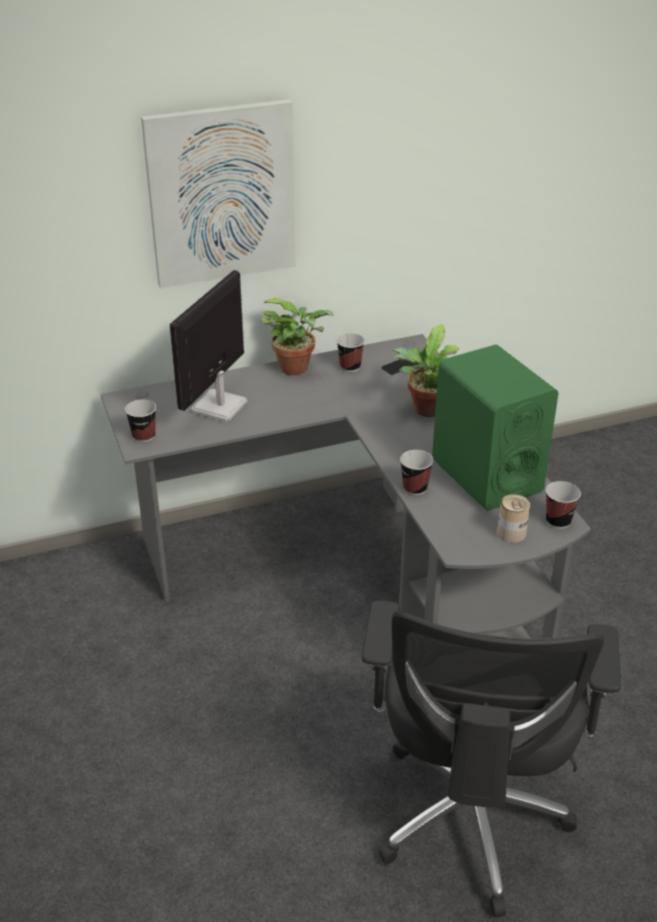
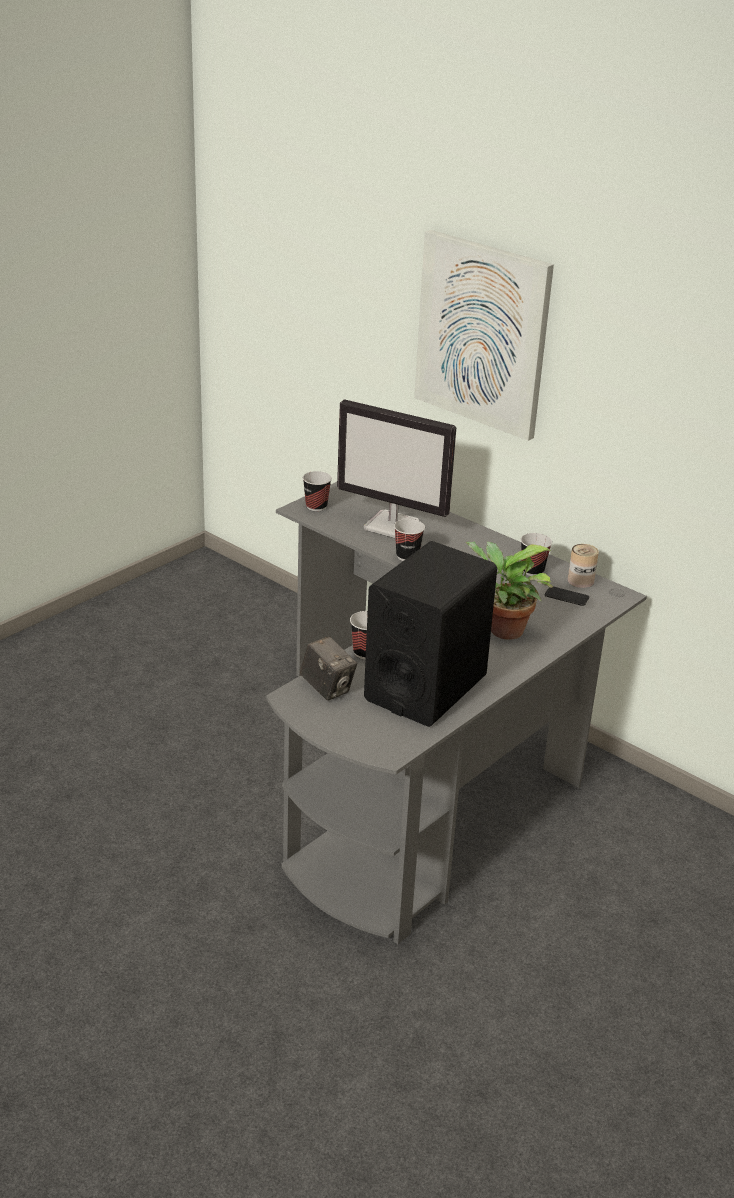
camera: 60 degrees right, 5 degrees down
(219, 407) = (392, 526): monitor -> monitor turned 150 degrees counterclockwise
(298, 368) = (498, 545): potted plant -> none
(456, 526) = (327, 688): none -> camera
(470, 811) = (171, 932): office chair -> none
(486, 475) = (426, 688): green speaker -> black speaker
(511, 533) = (343, 722): can -> can (580, 581)
(558, 521) = (388, 747): cup -> cup (407, 556)

